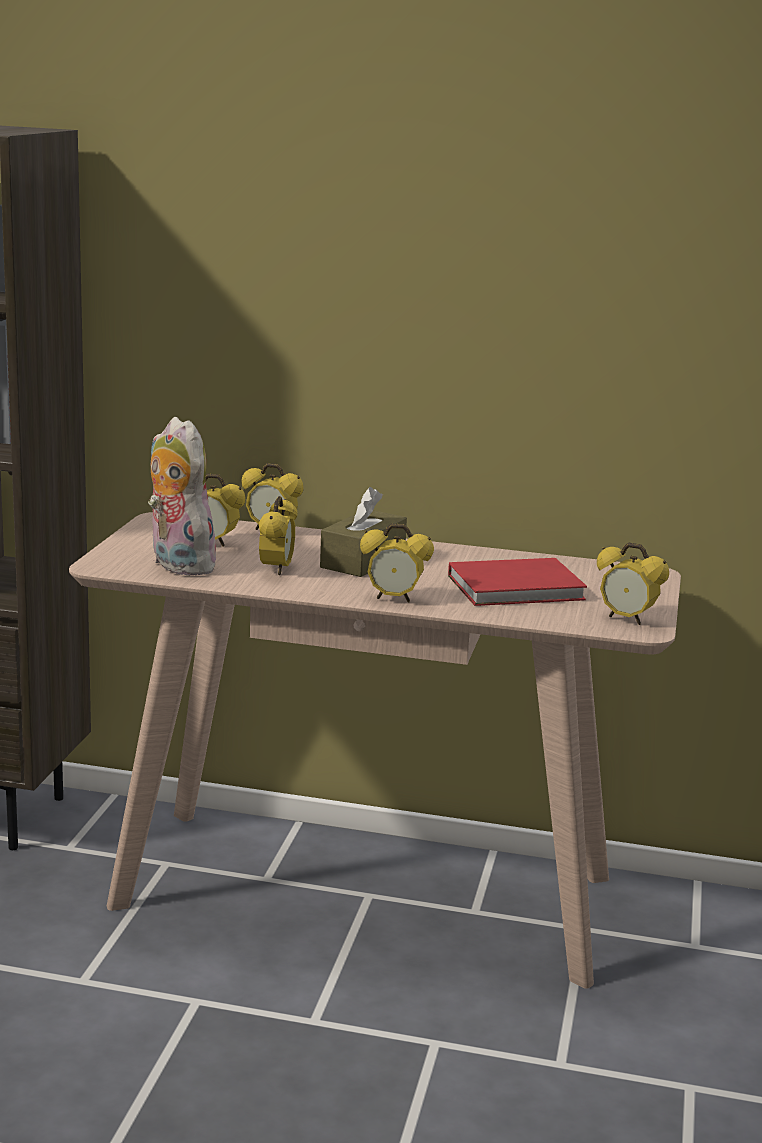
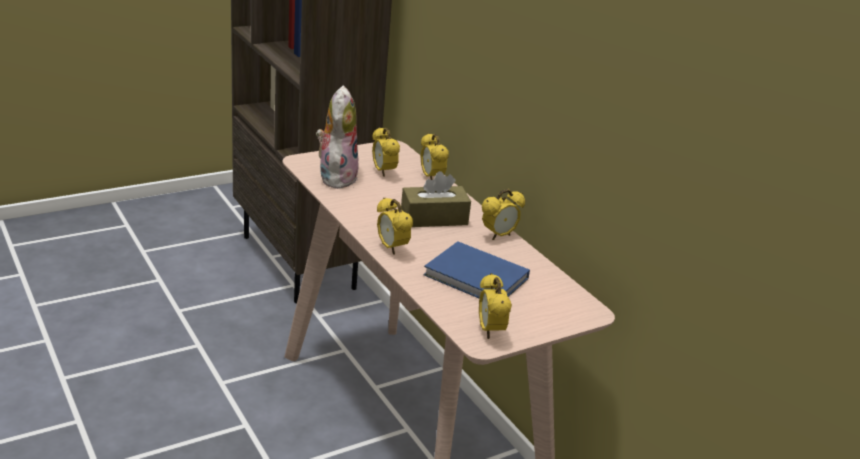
camera: 45 degrees right, 10 degrees up
(277, 570) = (376, 202): alarm clock -> alarm clock (498, 236)
(519, 588) = (477, 278): red book -> blue book

